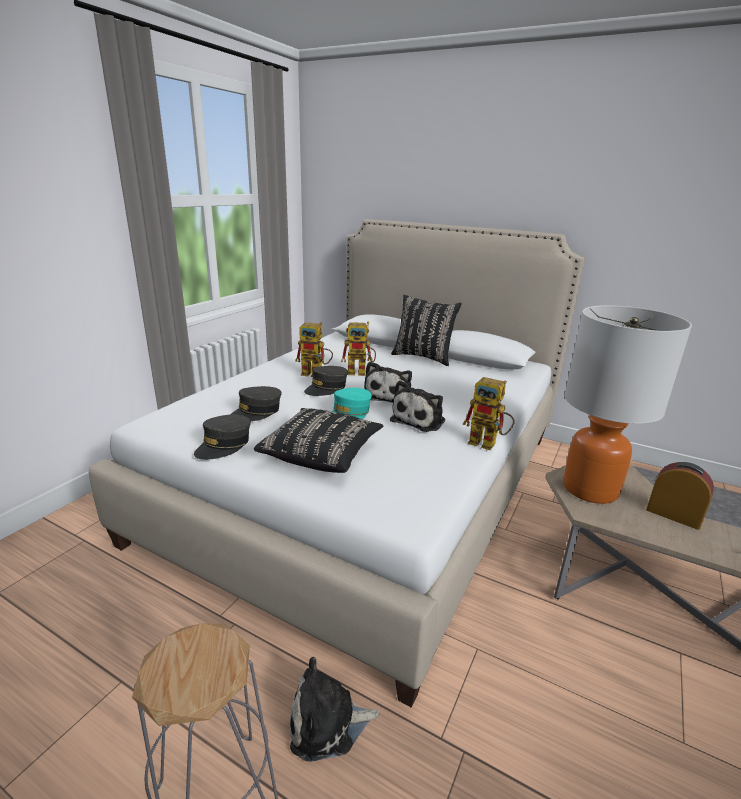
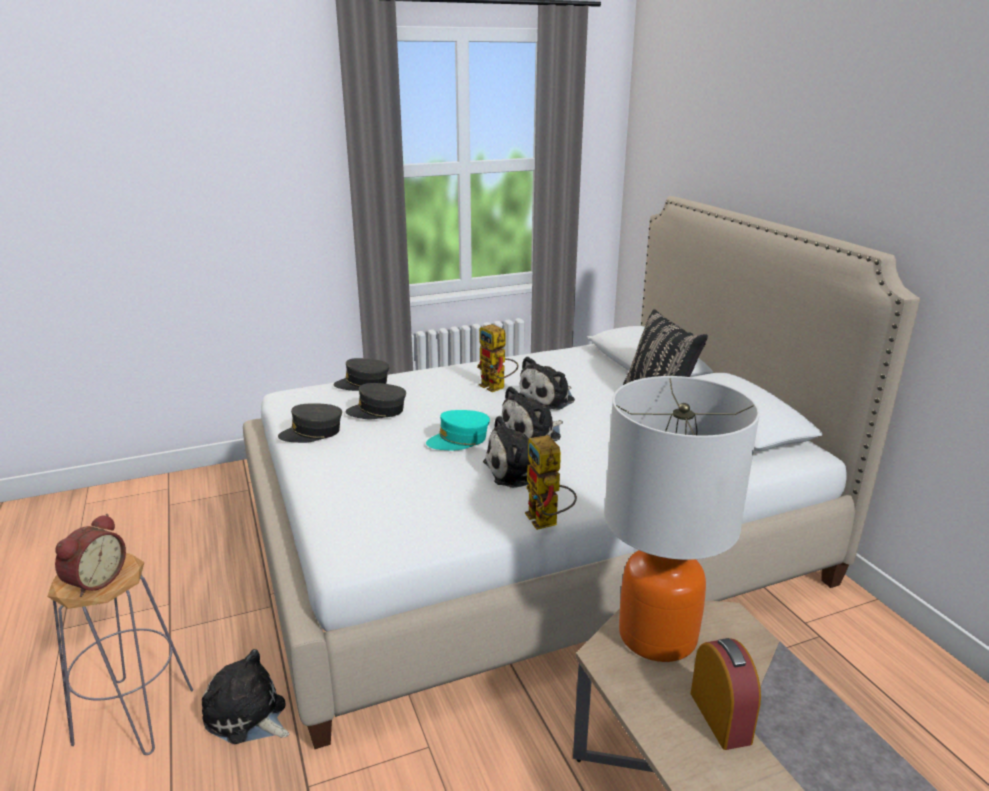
camera: 40 degrees right, 0 degrees up
(203, 671) = (95, 581): none -> alarm clock
(322, 454) = (372, 469): black pillow -> none
(326, 388) = (480, 406): grey cap -> grey cap (363, 384)
(361, 372) = (548, 399): toy robot -> plush toy

